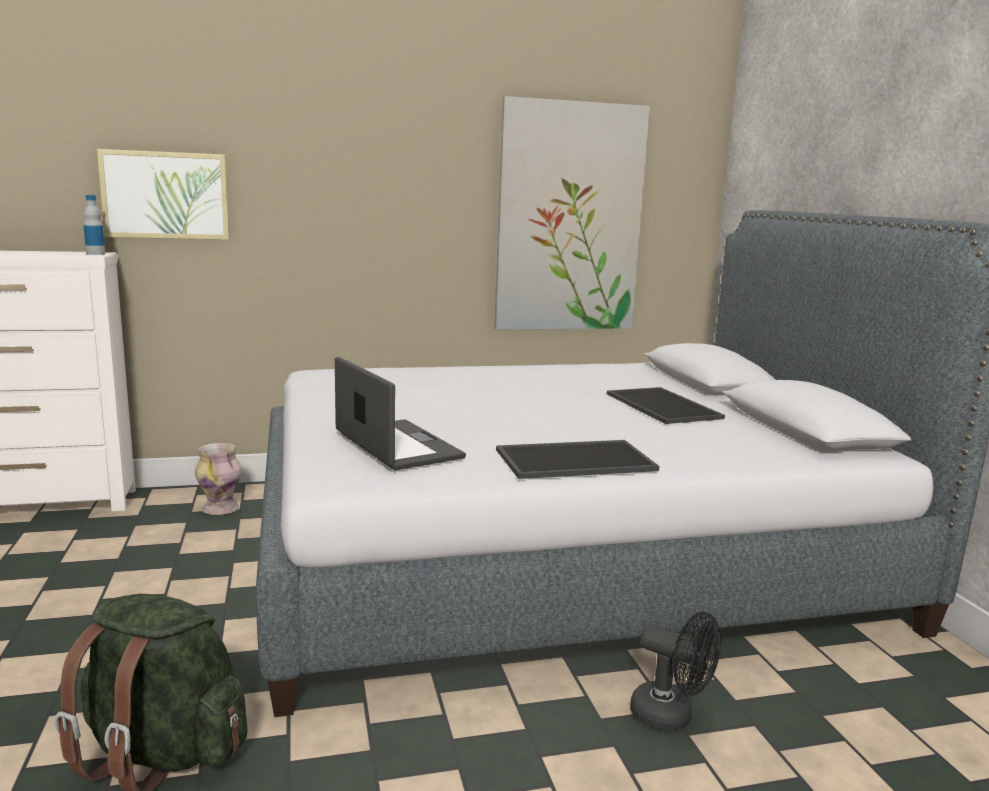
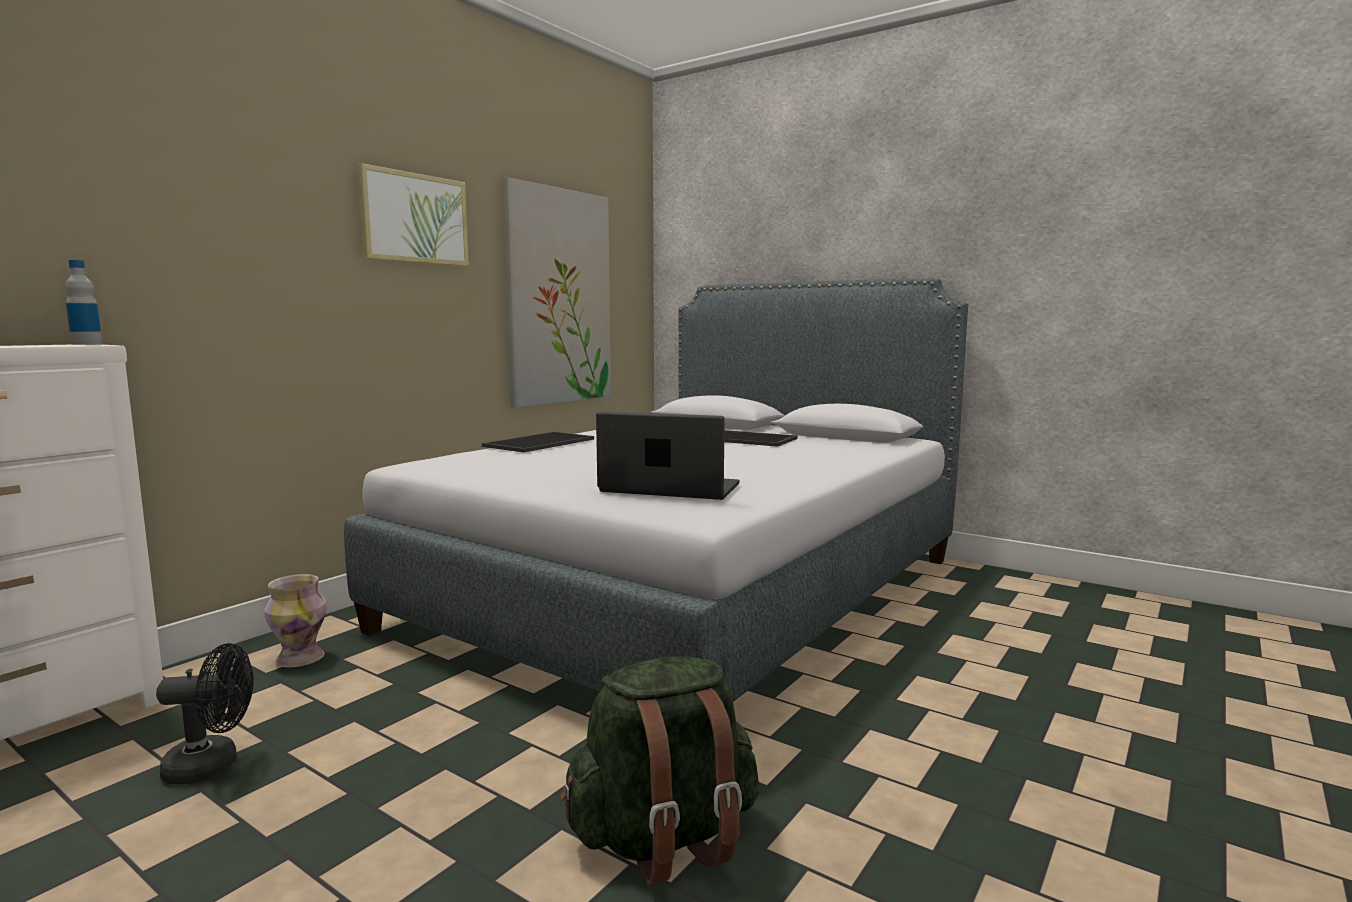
camera: 40 degrees left, 5 degrees down
(166, 195) = (158, 266): picture -> picture (414, 218)
(575, 459) = (797, 471): tray -> tray (539, 442)
(671, 716) = (913, 647): black fan -> black fan (213, 766)

